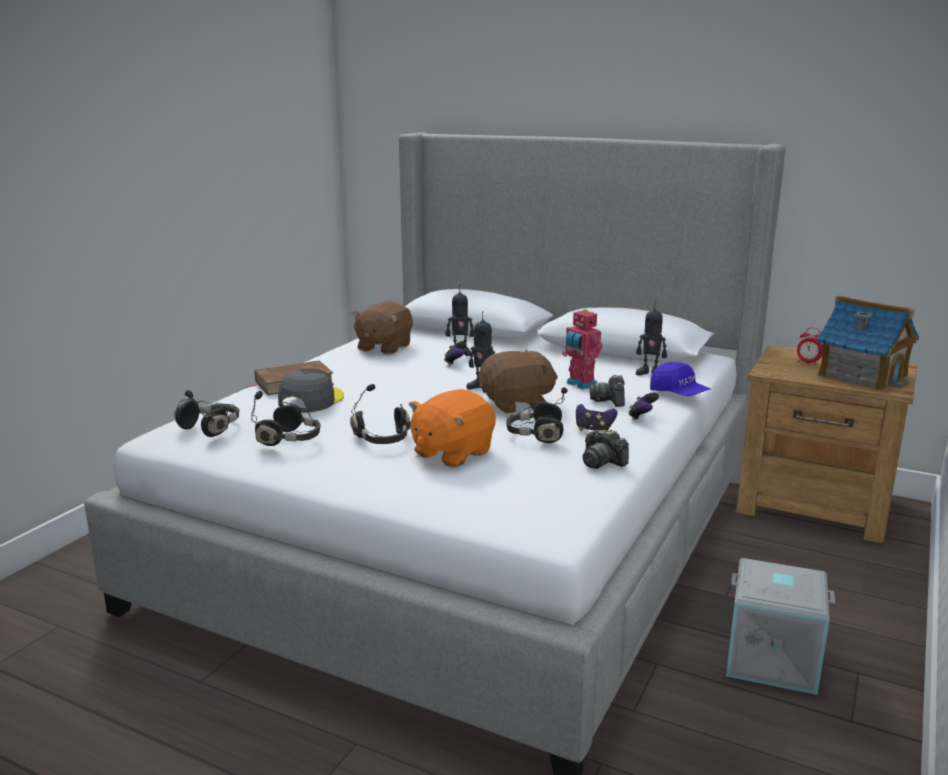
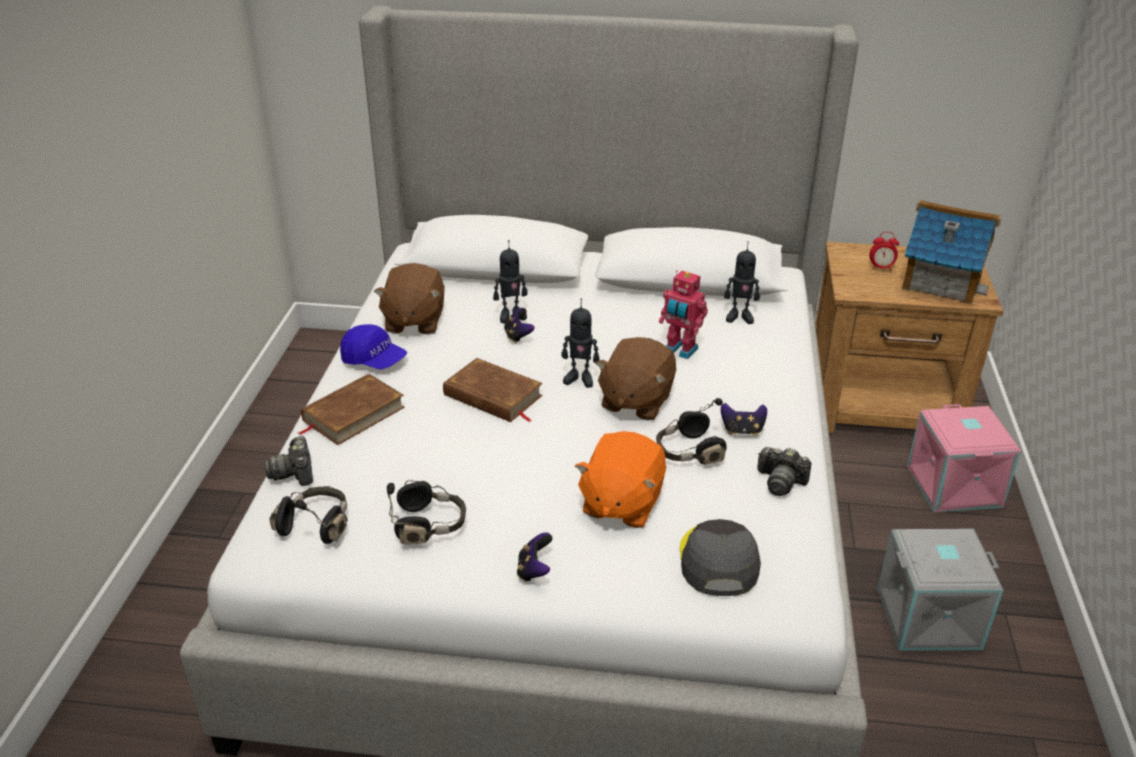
camera: 20 degrees left, 15 degrees up
(311, 400) = (403, 446): grey cap -> grey cap (717, 561)
(383, 439) = (531, 497): black headphones -> none
(405, 387) = (493, 396): none -> brown book
(517, 404) = (635, 401): brown plush toy -> brown plush toy turned 150 degrees clockwise
(609, 400) = (727, 374): camera -> camera (294, 472)
(642, 417) = (775, 396): game controller -> game controller (534, 570)
(679, 394) = (789, 348): blue cap -> blue cap (374, 360)
(858, 572) = (955, 486): none -> pink storage box

